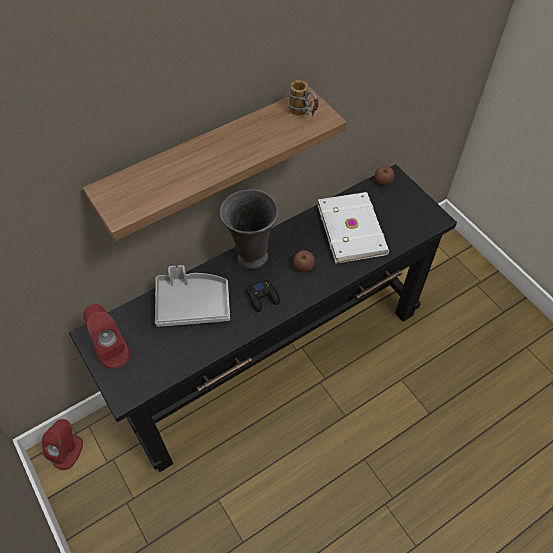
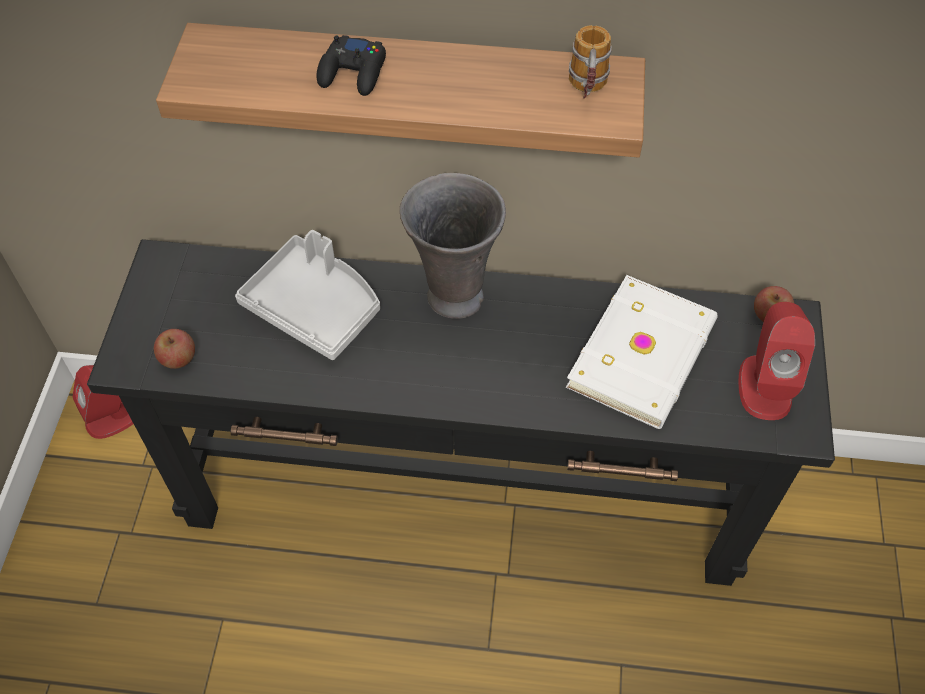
camera: 40 degrees right, 0 degrees up
(111, 348) = (165, 294): red speaker -> red speaker (765, 385)
(263, 297) = (413, 363): black game controller -> black game controller (353, 73)
(303, 266) = (514, 359): apple -> apple (178, 358)

